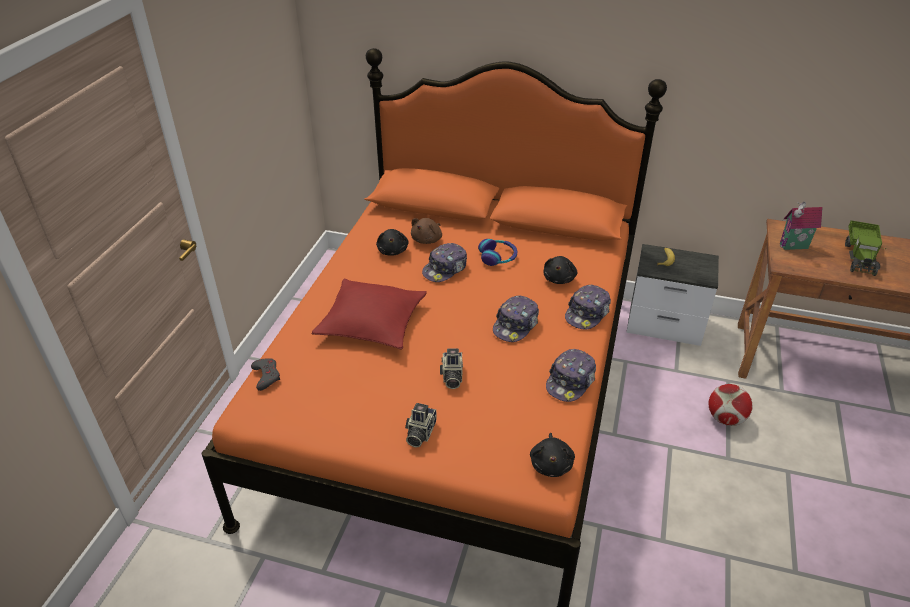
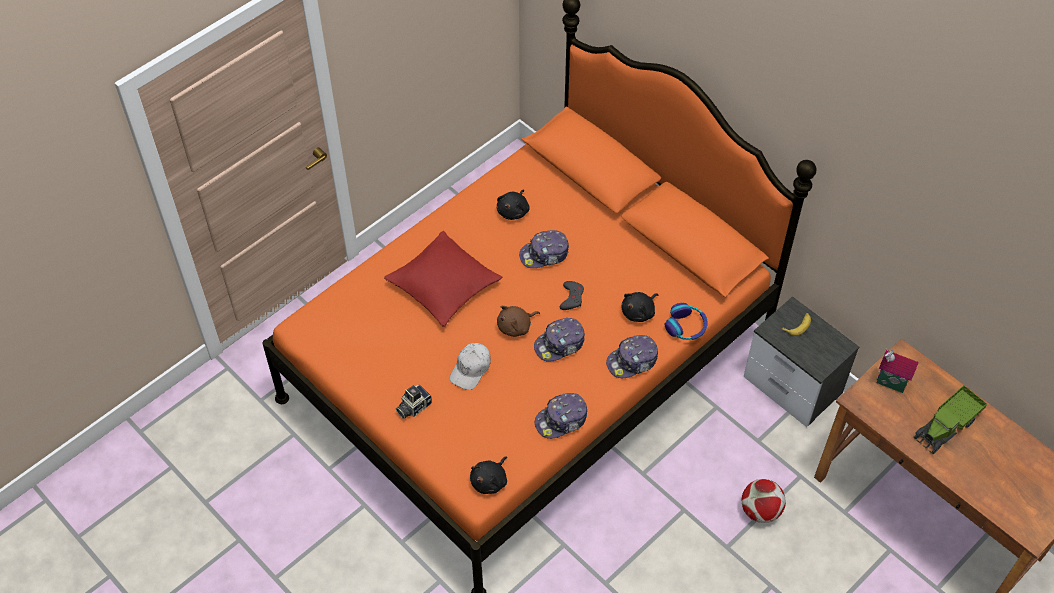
camera: 30 degrees right, 15 degrees up
(266, 376) = (332, 300): grey game controller -> grey game controller (572, 298)
(427, 239) = (554, 211): brown plush toy -> brown plush toy (516, 326)
(451, 377) = (471, 369): camera -> white cap
(498, 257) = (603, 261): headphones -> headphones (686, 326)

